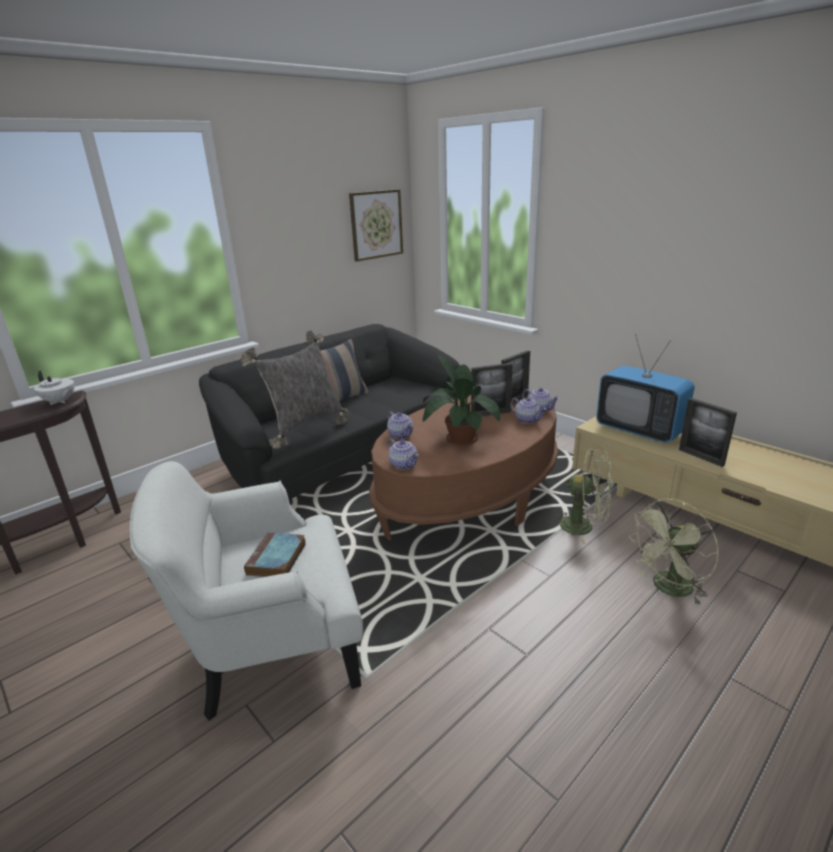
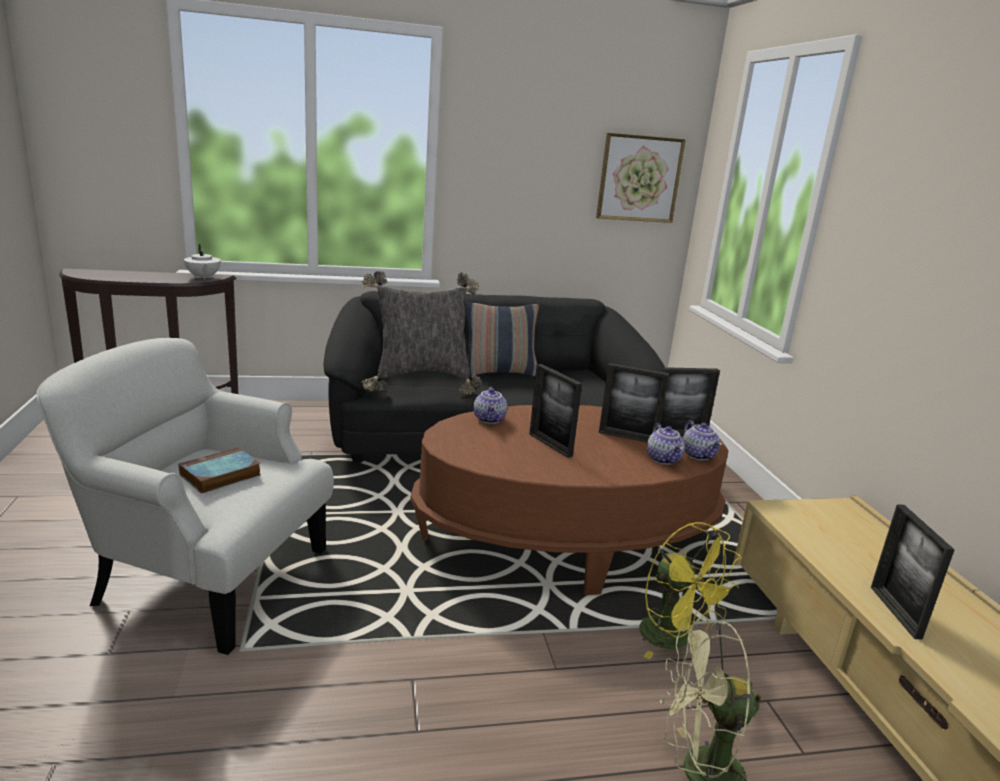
camera: 30 degrees right, 5 degrees down
(404, 465) = (447, 446): teapot -> none
(459, 437) = (550, 445): potted plant -> picture frame
(584, 527) = (674, 640): green fan -> yellow fan
(639, 430) = (841, 540): television -> none

